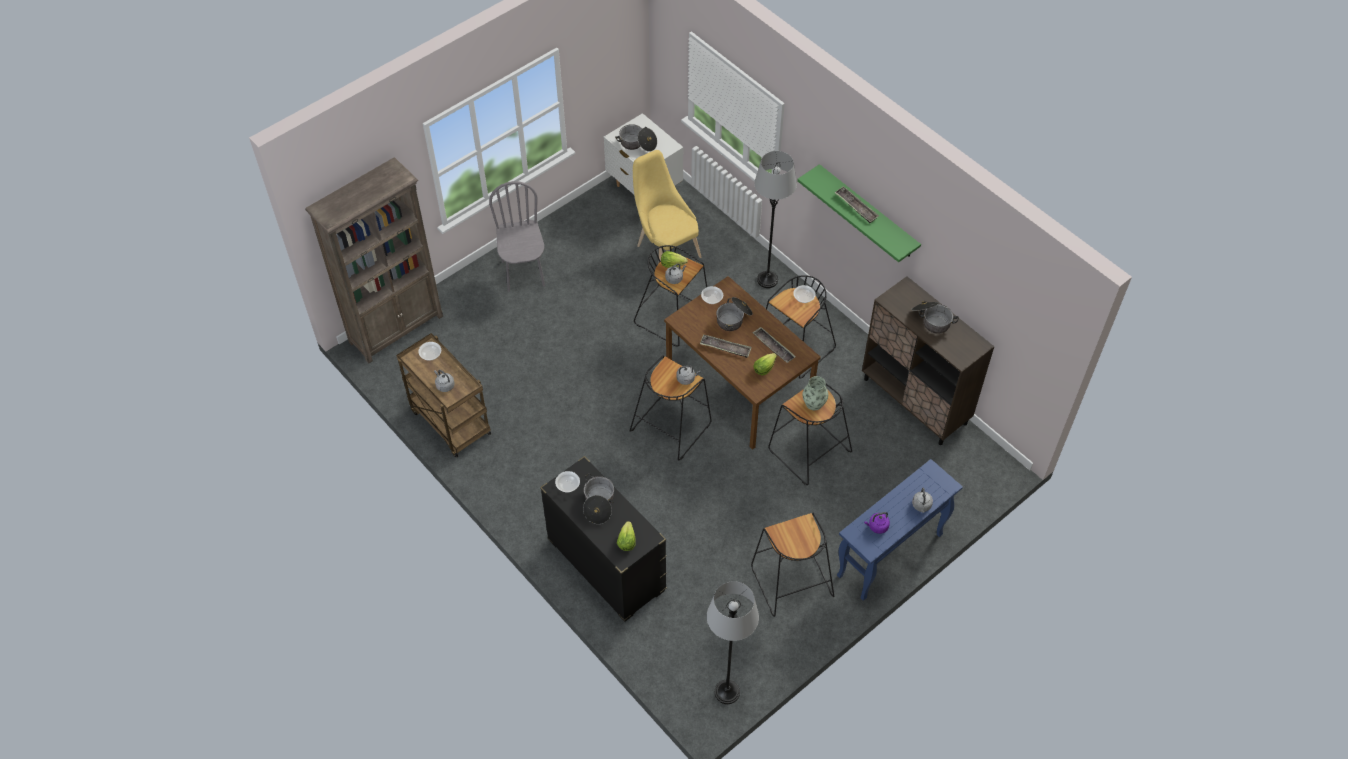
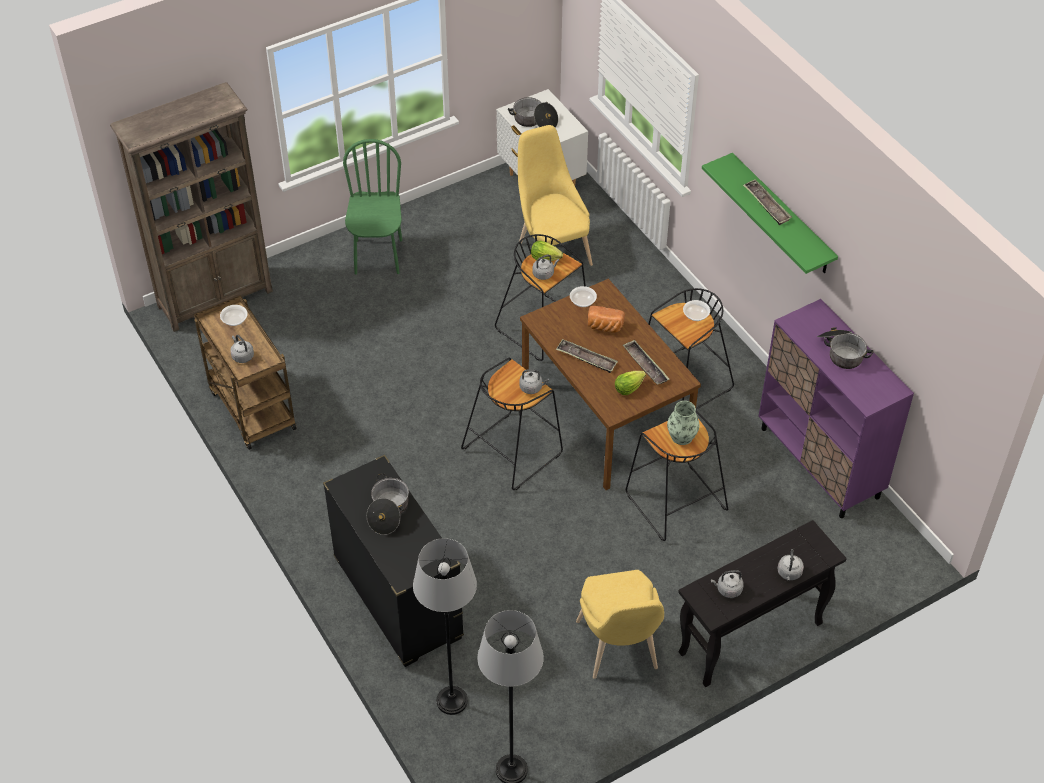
camera: 10 degrees right, 5 degrees down
(523, 273) = (378, 257): grey chair -> green chair
(568, 485) = (356, 485): bowl -> none
(626, 541) = (411, 559): lettuce -> none
(734, 318) = (604, 327): cooking pot -> bread
(767, 280) = (666, 300): grey floor lamp -> grey floor lamp (452, 701)
(790, 581) = (619, 650): black stool -> yellow chair
(877, 527) = (727, 590): purple kettle -> grey kettle
(889, 556) = (749, 639): blue console table -> black console table
(915, 401) = (820, 463): brown cabinet -> purple cabinet

